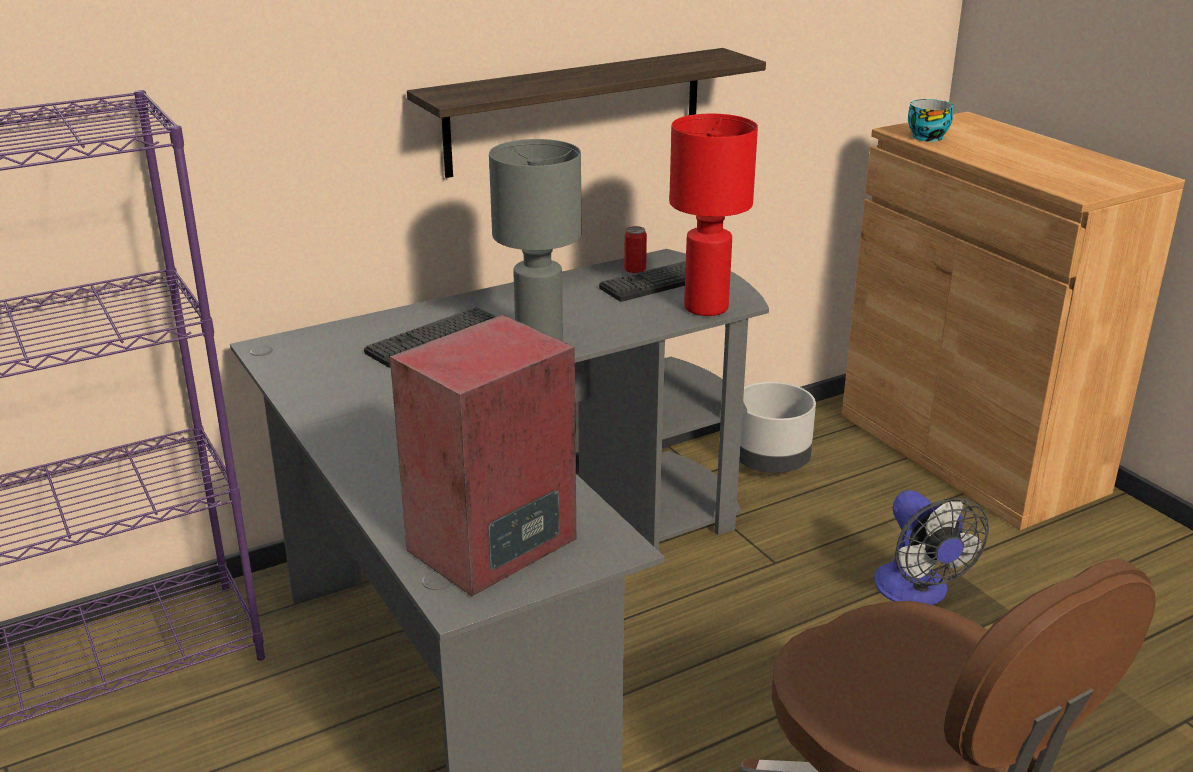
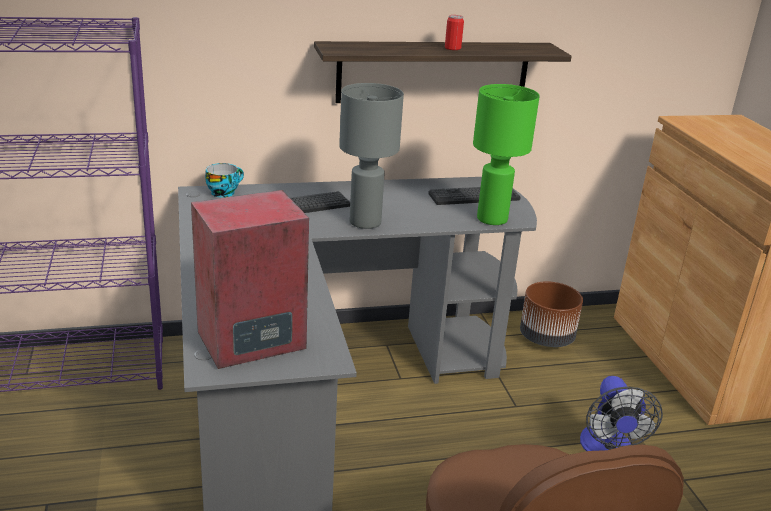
camera: 15 degrees right, 0 degrees up
(635, 269) = (460, 186): can -> can (452, 48)
(705, 307) = (491, 219): red table lamp -> green table lamp
(770, 462) = (546, 338): grey planter -> brown planter
(927, 137) = (695, 127): cup -> cup (224, 192)

